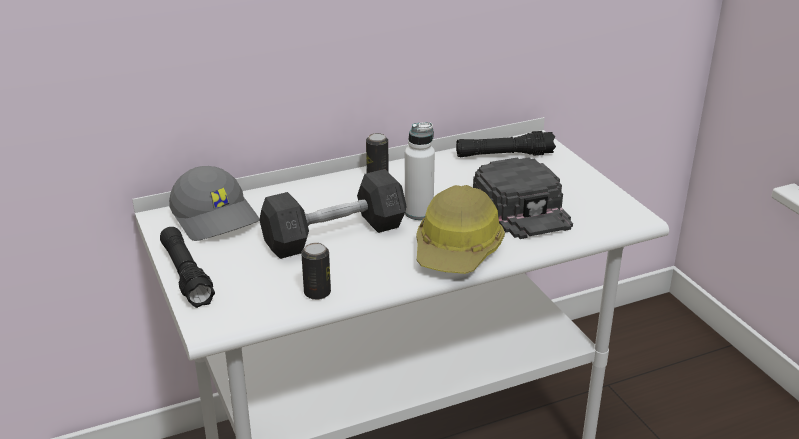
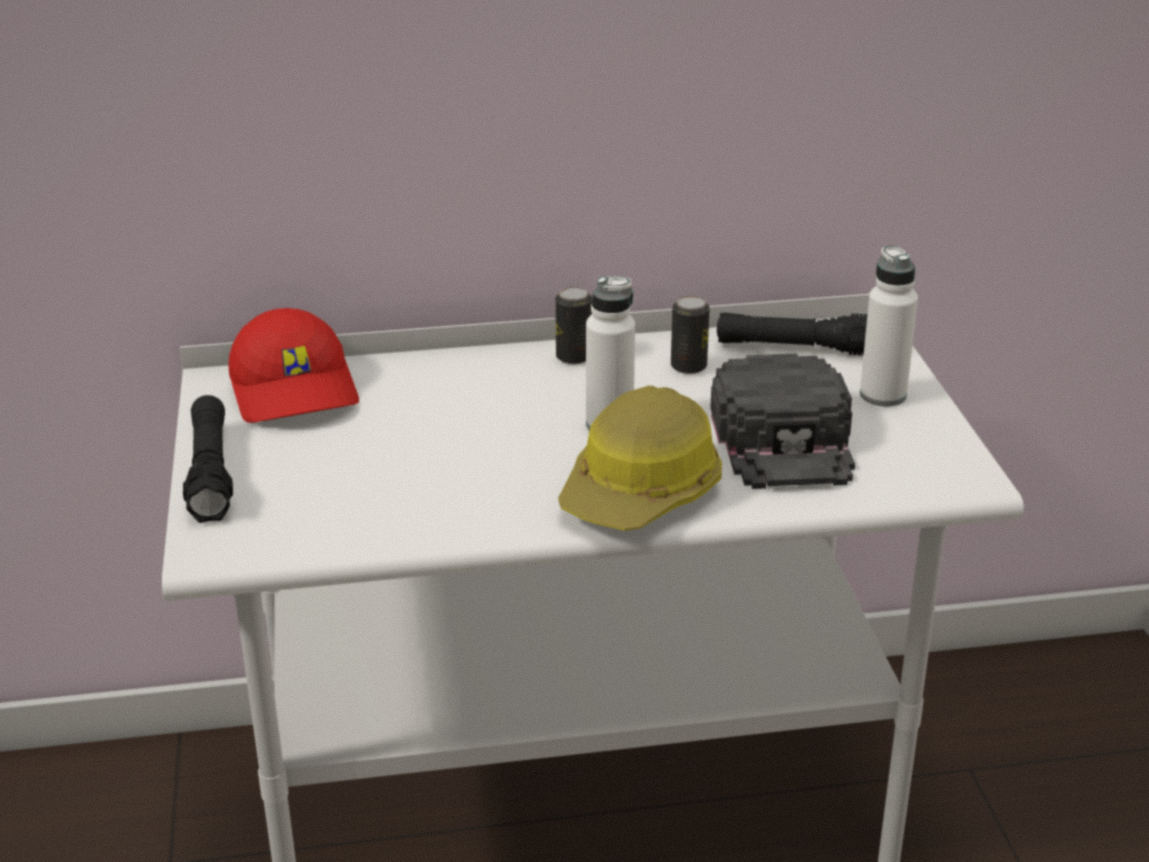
camera: 15 degrees right, 0 degrees up
(216, 217) = (296, 390): grey cap -> red cap
(317, 293) = (388, 528): can -> can (688, 366)
(334, 235) = (459, 442): grey dumbbell -> none
(564, 176) = (882, 395): none -> white bottle

